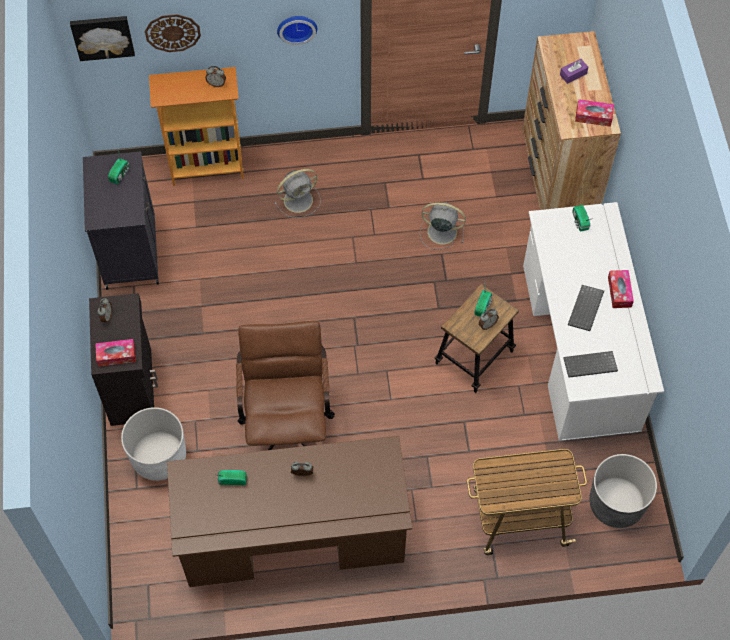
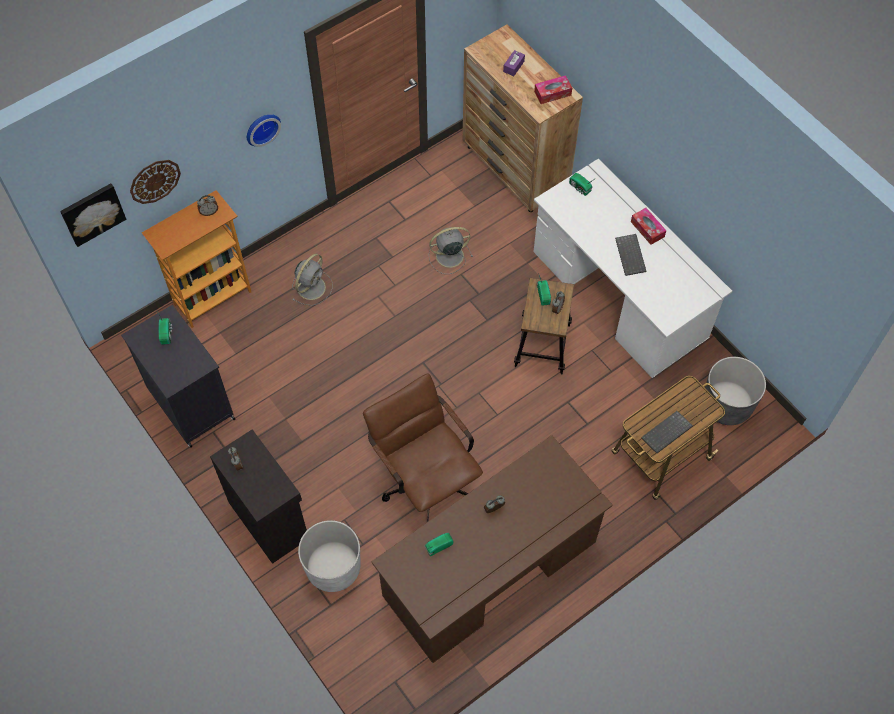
camera: 30 degrees left, 0 degrees up
(116, 355) = (269, 493): tissue box -> none
(589, 366) = (663, 300): keyboard -> keyboard (666, 433)

